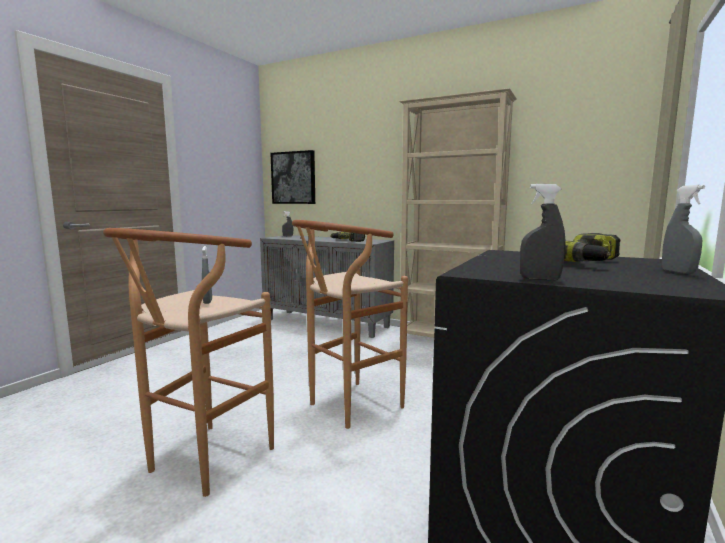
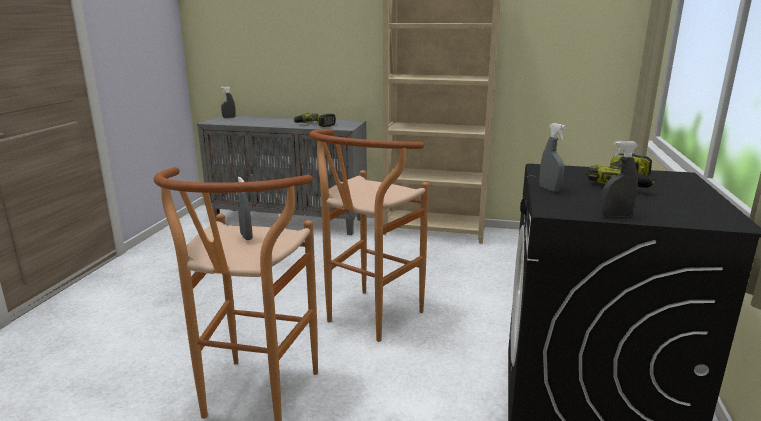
camera: 15 degrees left, 10 degrees up
(293, 178) = (228, 41): picture -> none
(678, 272) = (701, 195): grey spray bottle -> grey spray bottle (549, 189)

